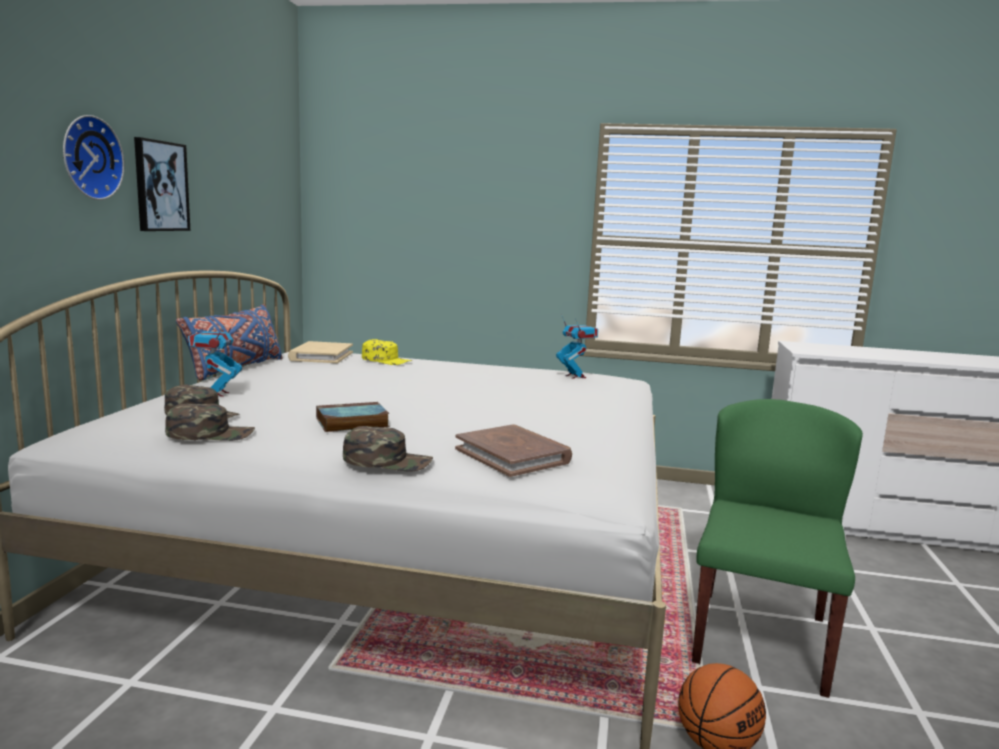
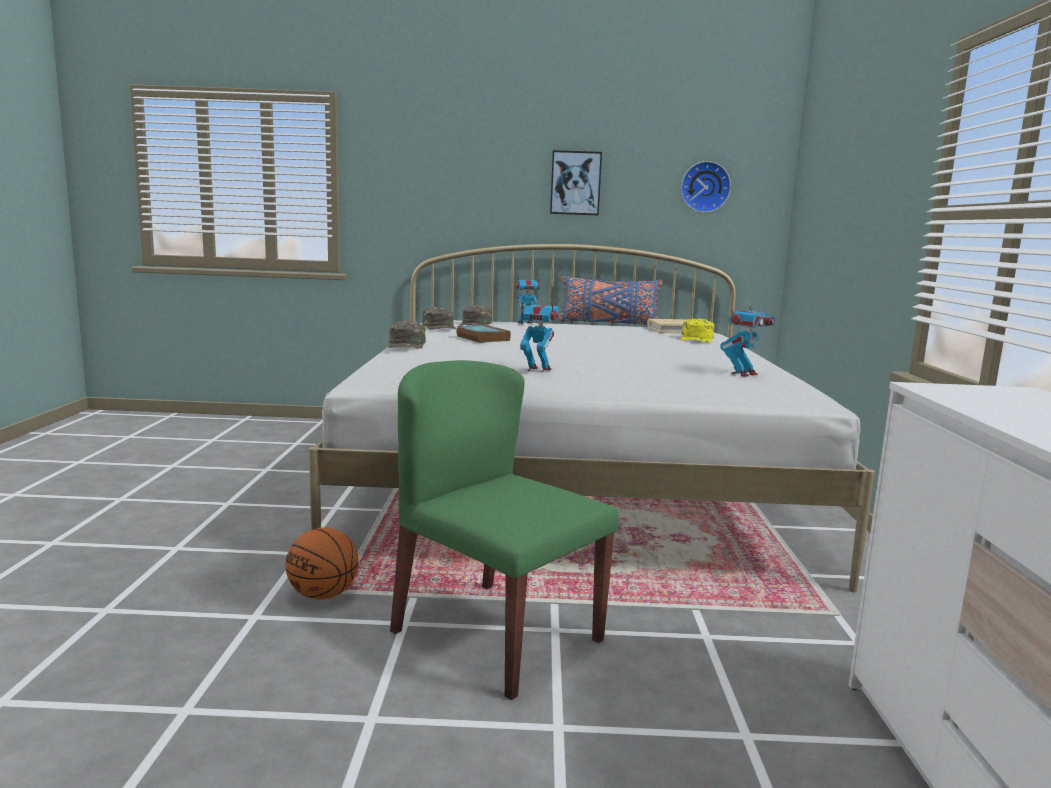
camera: 80 degrees right, 0 degrees up
(89, 158) = (510, 166): wall clock -> wall clock (704, 187)
(513, 455) = (430, 358): brown book -> none
(575, 423) = (538, 370): none -> toy robot
(760, 638) = (495, 635): green chair -> green chair turned 150 degrees counterclockwise

